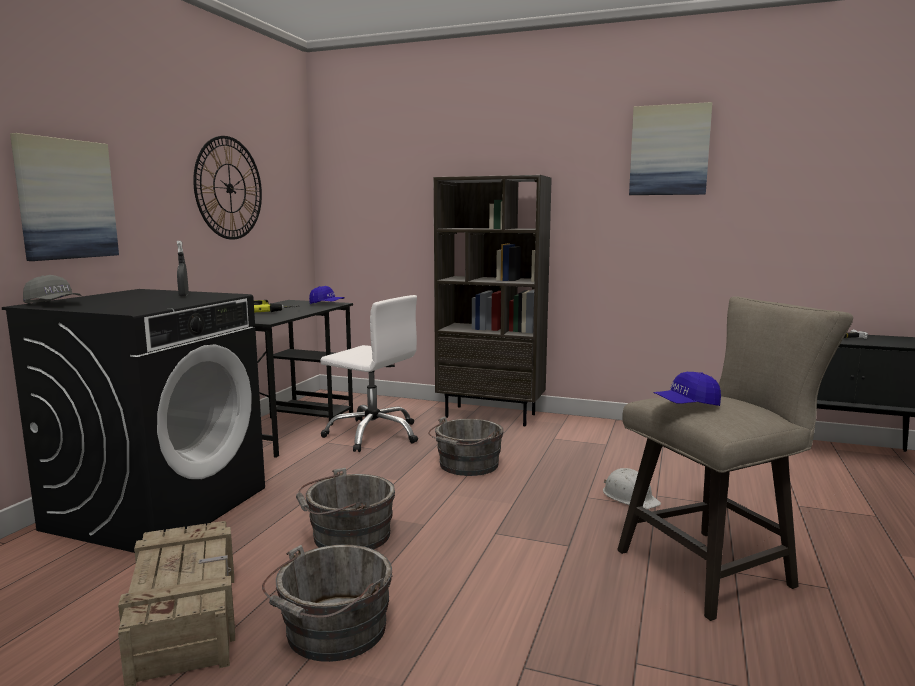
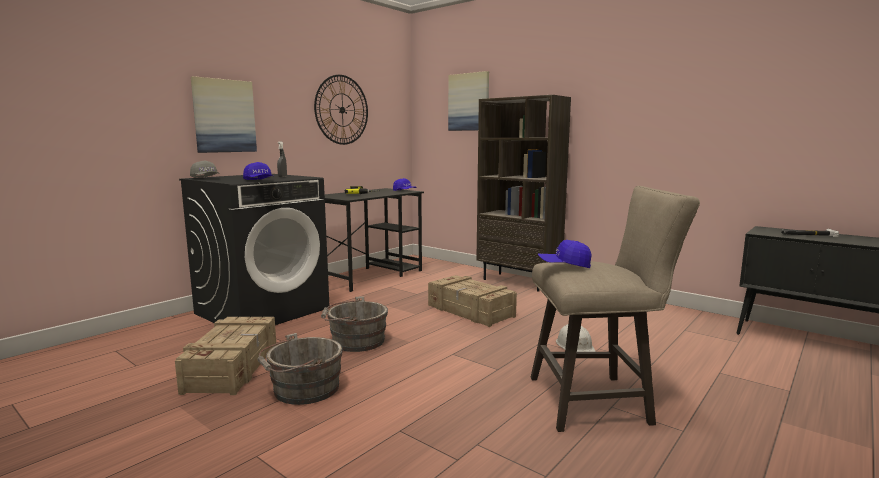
camera: 20 degrees right, 0 degrees up
(168, 306) = (259, 181): none -> blue cap
(373, 434) = (424, 285): white office chair -> none
(466, 466) = (470, 311): grey bucket -> crate
(669, 150) = (666, 71): picture -> picture (469, 102)

